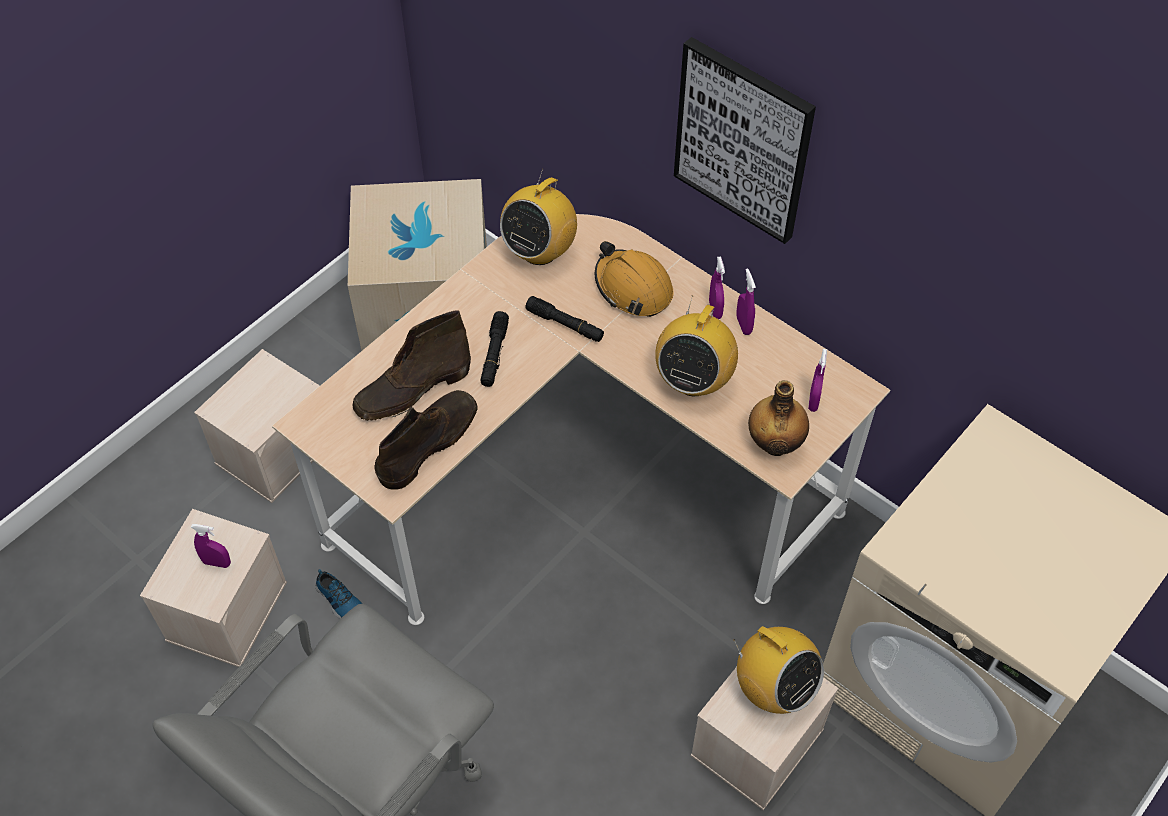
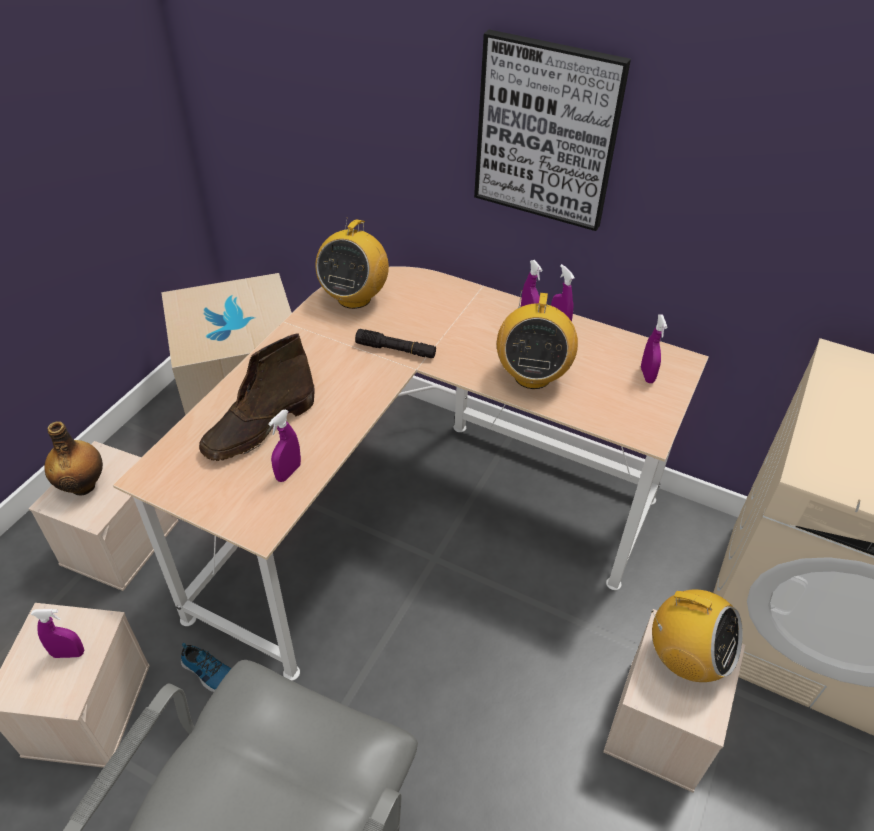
camera: 15 degrees left, 10 degrees down
(428, 443) = (288, 472): brown boot -> purple spray bottle
(494, 354) = (335, 384): black flashlight -> none
(633, 288) = (449, 313): orange hard hat -> none
(775, 443) = (629, 415): bottle -> bottle (83, 485)

